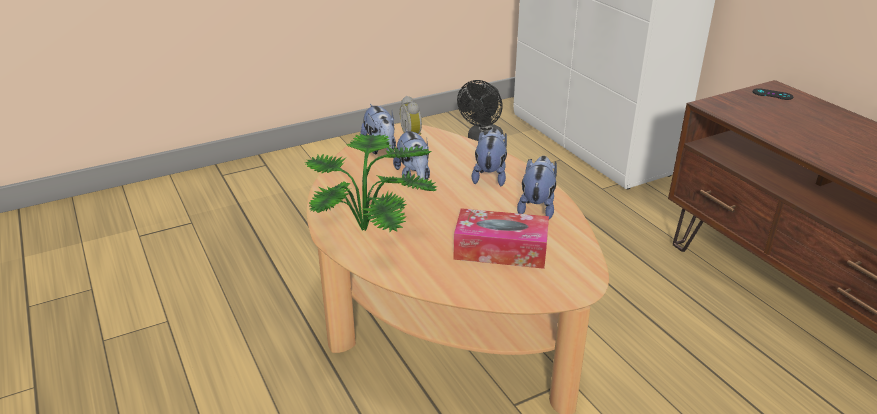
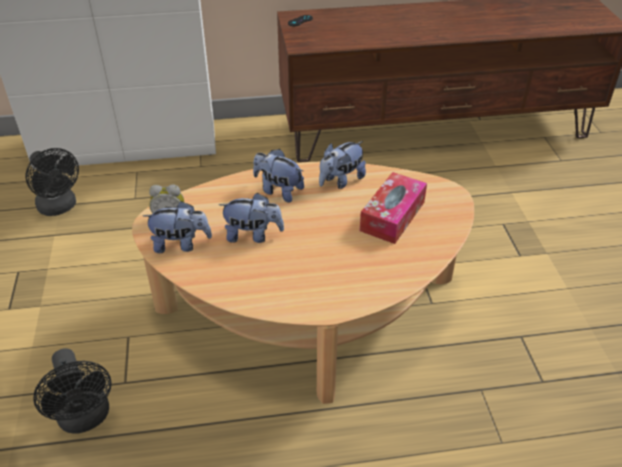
camera: 70 degrees left, 10 degrees up
(271, 224) = (86, 418): none -> black fan
(372, 228) = (328, 280): potted plant -> none
(537, 207) = (341, 181): plush toy -> plush toy turned 75 degrees counterclockwise

